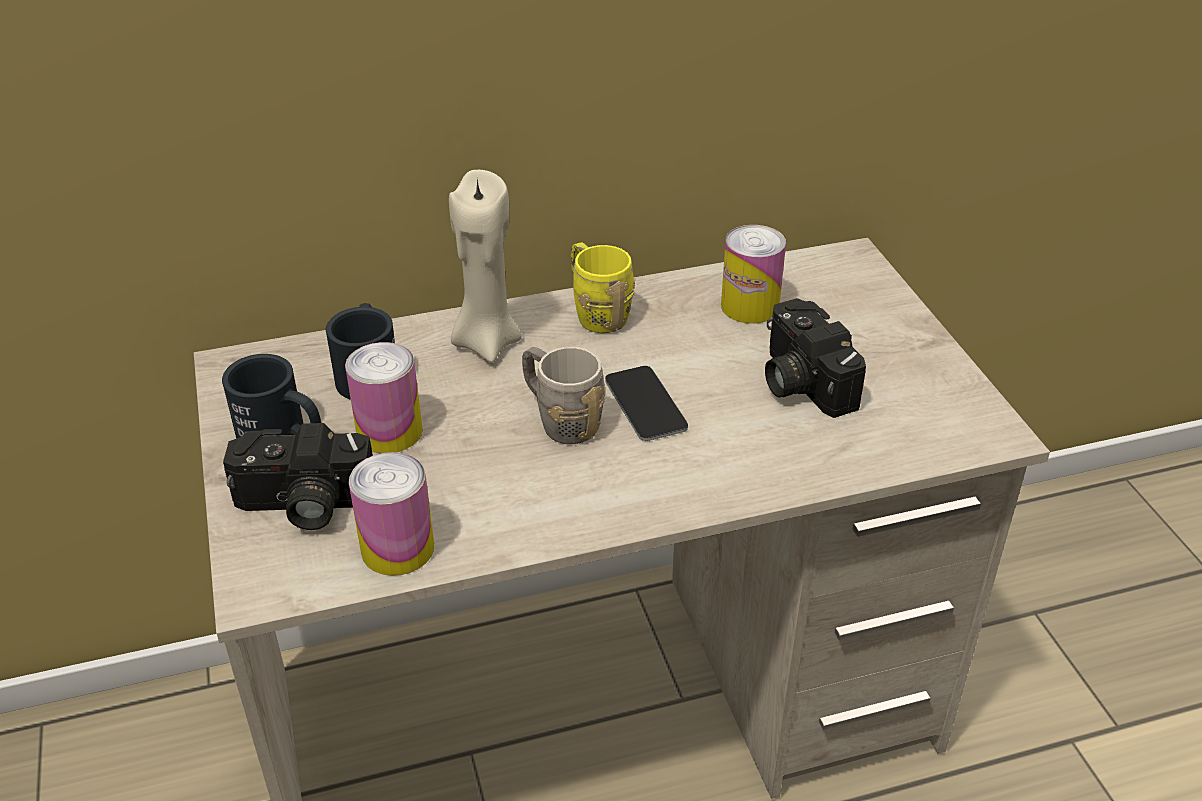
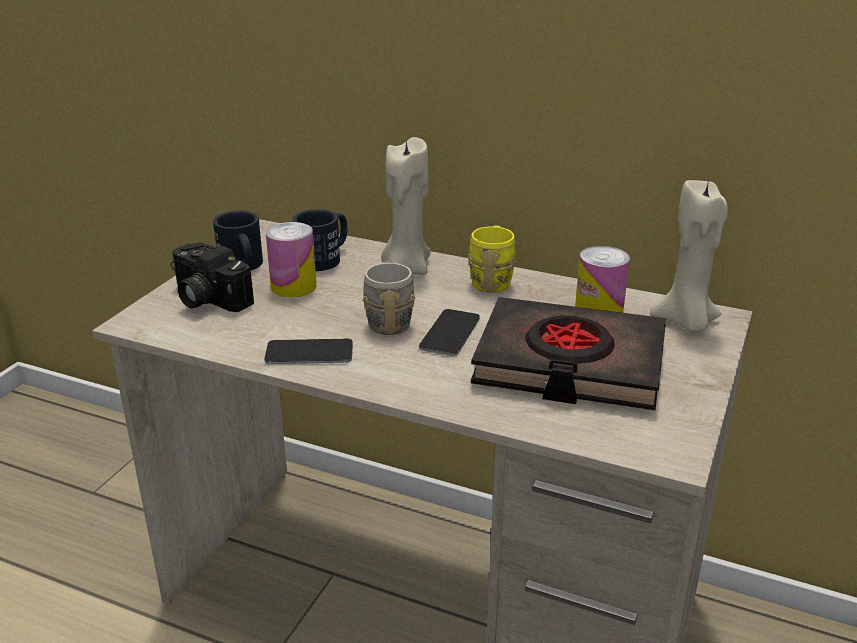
camera: 40 degrees right, 10 degrees down
(397, 548) = (217, 336): can -> none
(536, 510) = (309, 352): none -> phone
(799, 381) = (569, 364): camera -> black book
(834, 278) = (686, 322): none -> beige candle

